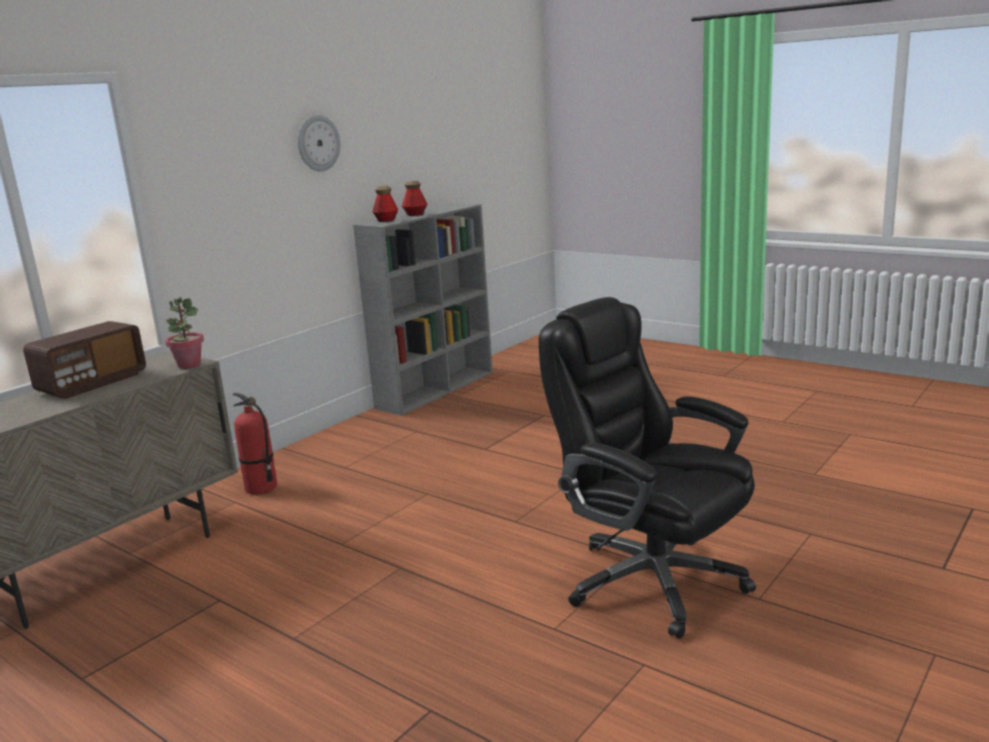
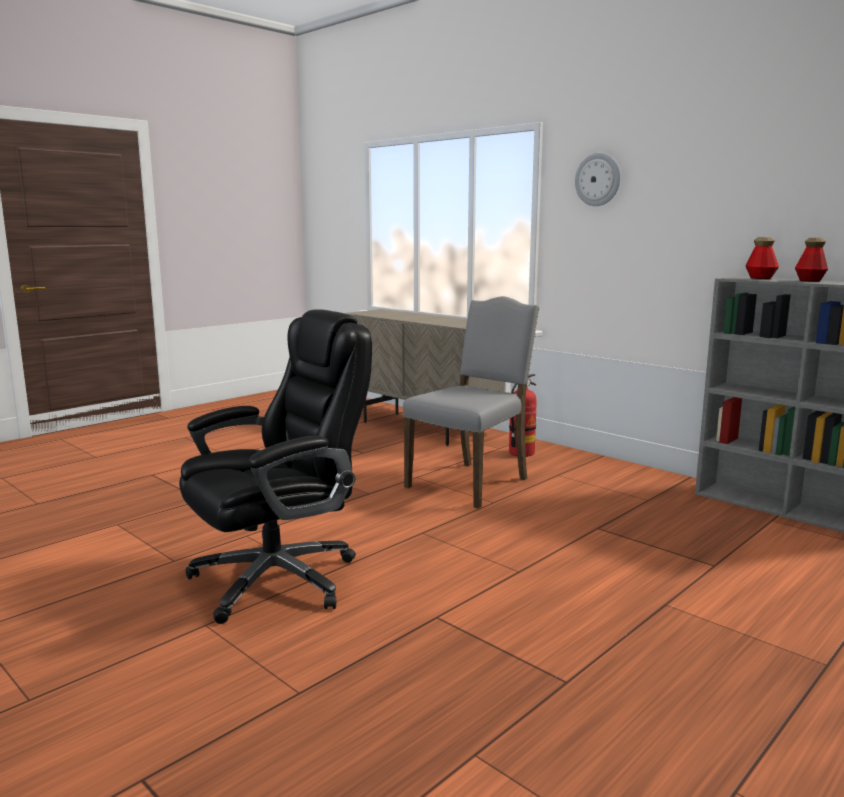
camera: 95 degrees right, 5 degrees down
(92, 383) = (439, 318): radio -> none
(189, 365) = (463, 326): potted plant -> none
(318, 143) = (710, 182): wall clock -> wall clock (598, 179)
(365, 509) = (471, 482): none -> grey chair

